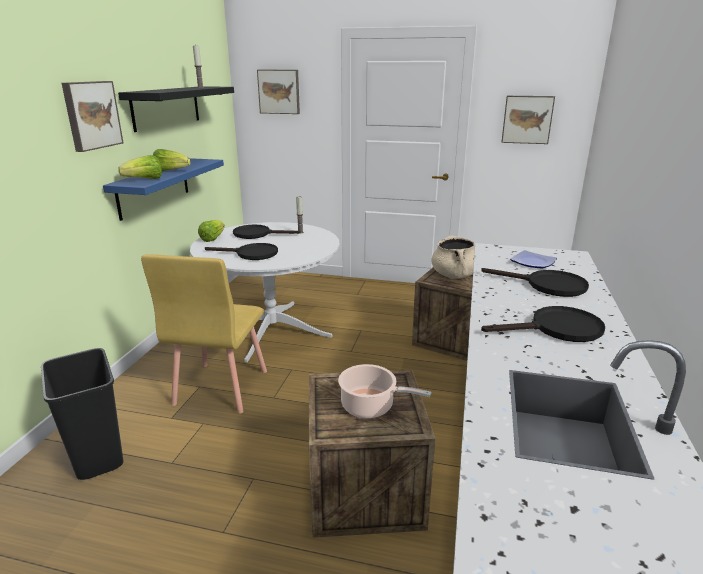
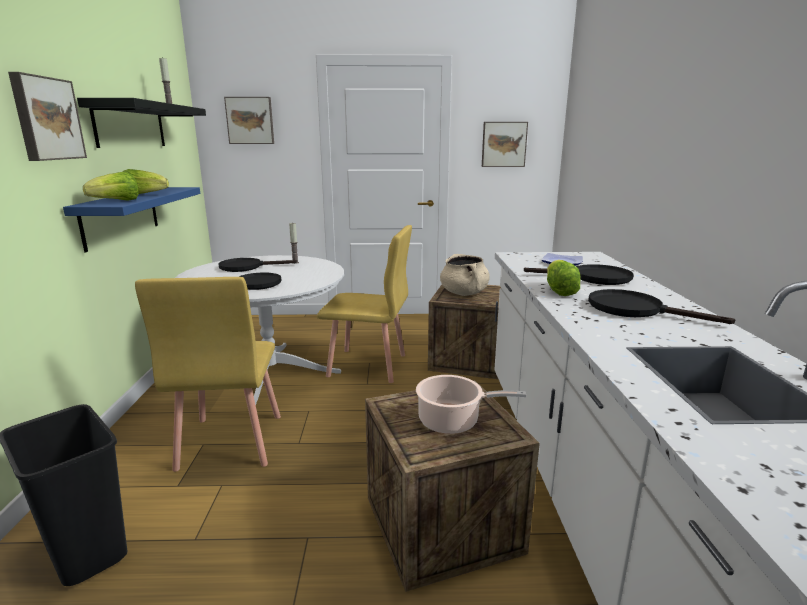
camera: 15 degrees left, 5 degrees down
(212, 238) = (195, 274): lettuce -> lettuce (559, 291)
(358, 333) = (368, 366): none -> yellow chair
(557, 329) = (635, 310): black frying pan -> black frying pan turned 120 degrees counterclockwise

